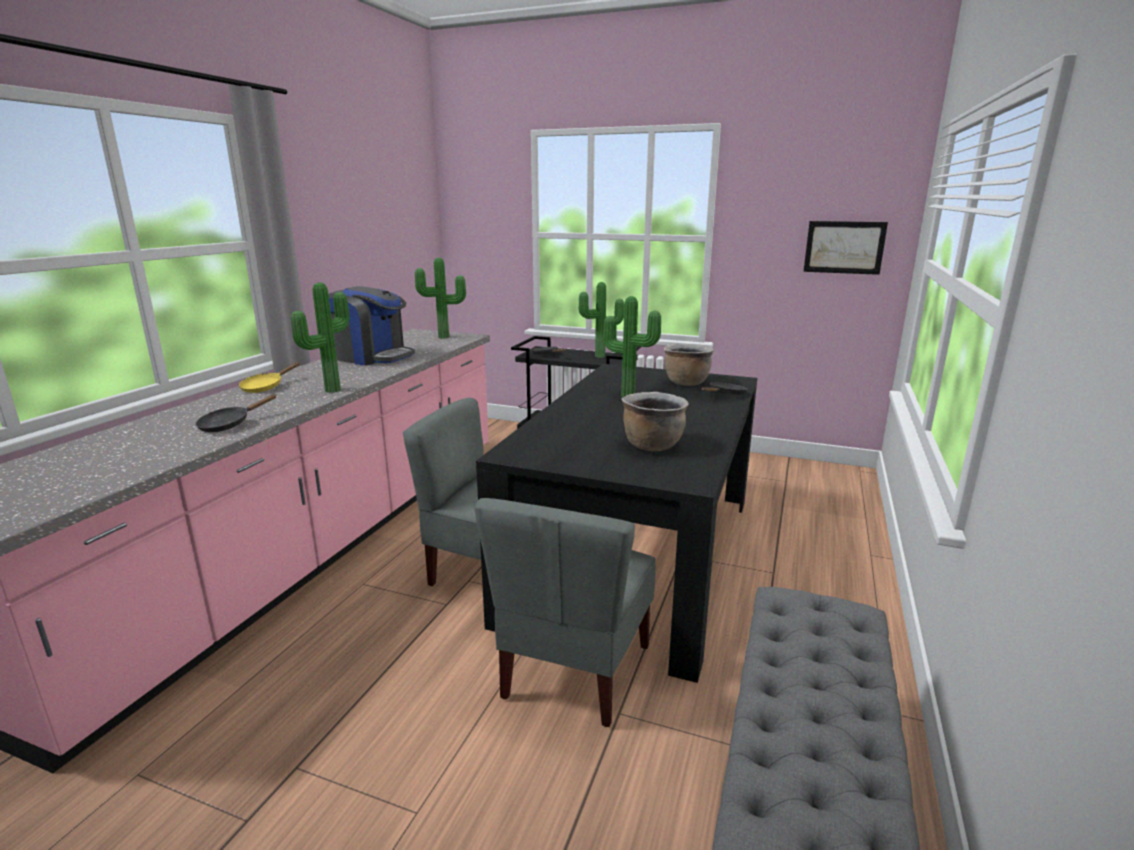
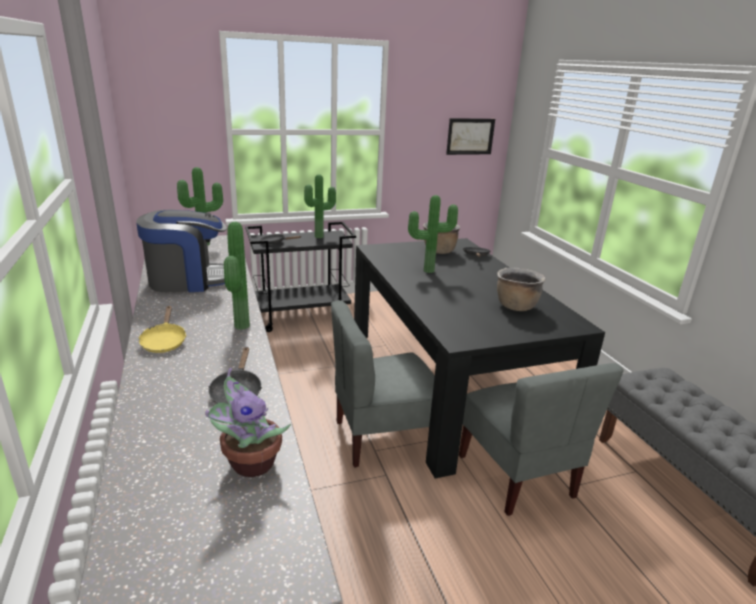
camera: 40 degrees left, 5 degrees up
(136, 461) = (250, 463): none -> potted plant

